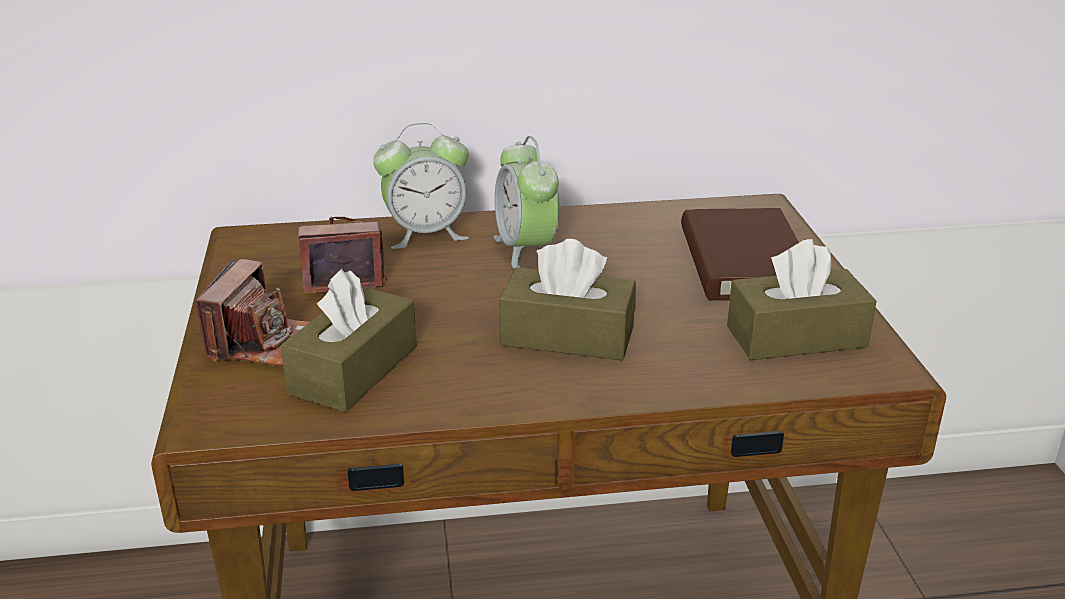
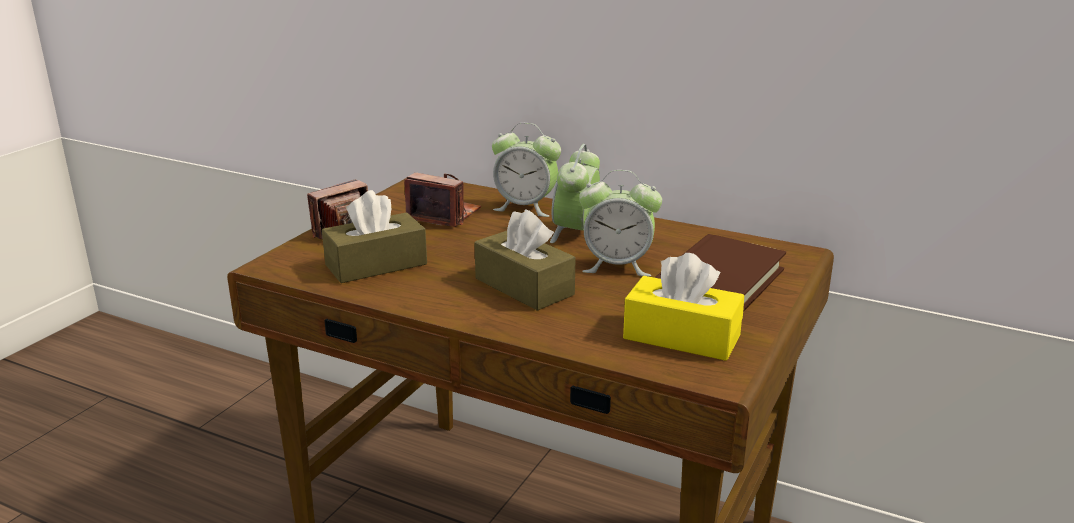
camera: 35 degrees right, 5 degrees down
(625, 276) = (617, 266): none -> alarm clock
(796, 337) = (681, 337): brown tissue box -> yellow tissue box

